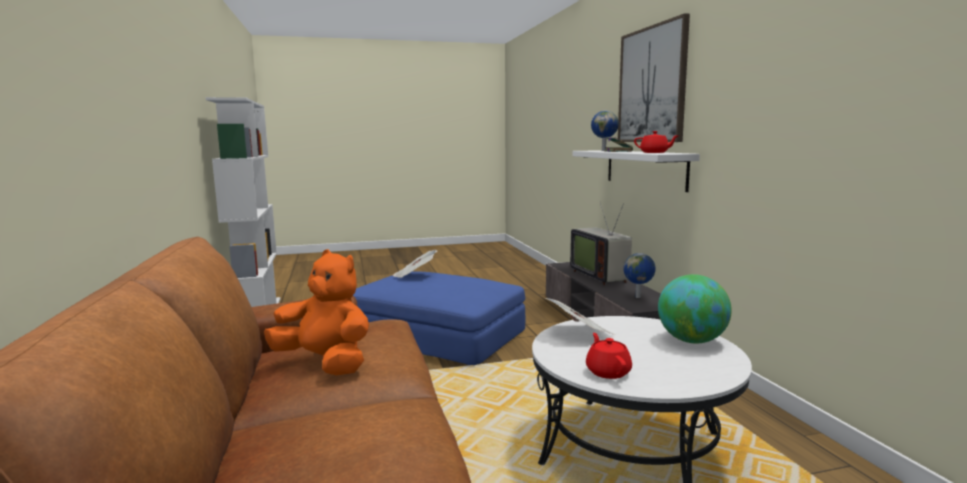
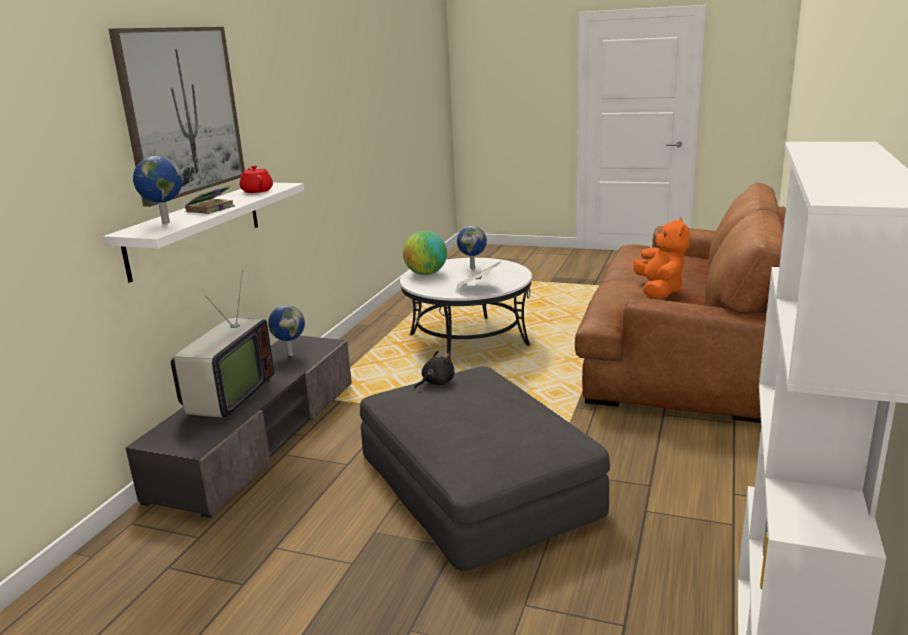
camera: 145 degrees left, 10 degrees up
(325, 363) = (659, 291): orange plush toy -> orange plush toy turned 150 degrees counterclockwise
(414, 276) = (485, 431): newspaper -> none
(436, 334) = (475, 483): blue ottoman -> grey ottoman
(481, 289) = (436, 383): none -> black plush toy
(608, 371) = (504, 270): red teapot -> none
(659, 364) = (473, 268): none -> globe

